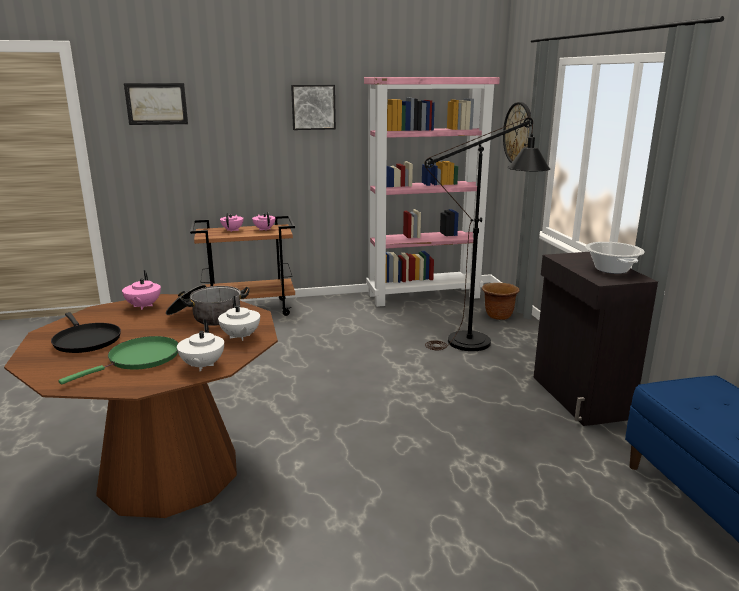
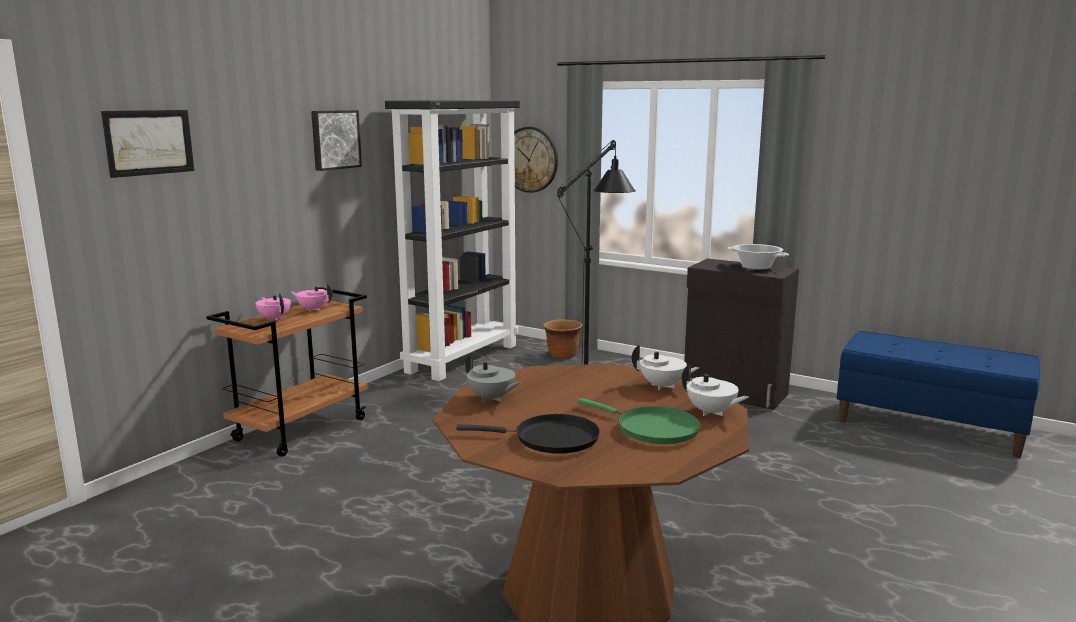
camera: 45 degrees left, 5 degrees down
(140, 359) = (652, 429): green frying pan -> green frying pan turned 135 degrees clockwise
(143, 306) = (491, 398): pink teapot -> grey teapot
(207, 317) = (583, 384): cooking pot -> none
(424, 296) = (462, 358): pink bookcase -> black bookcase

